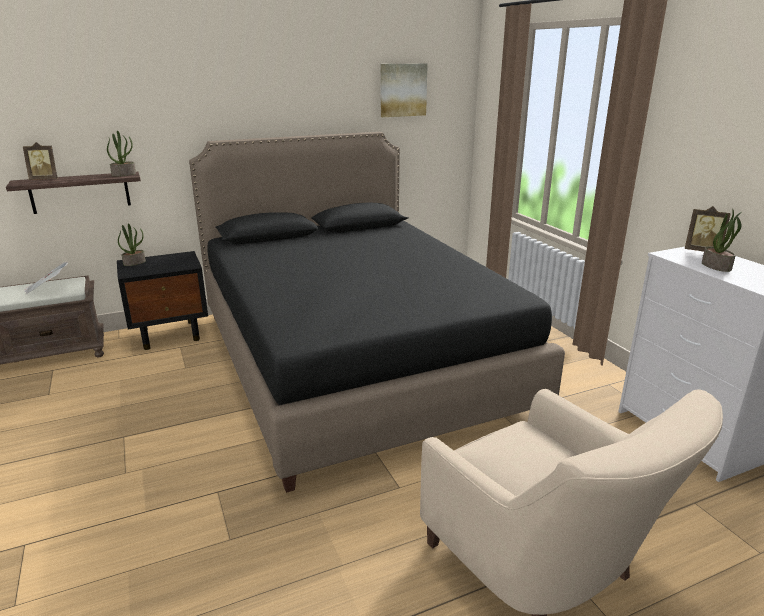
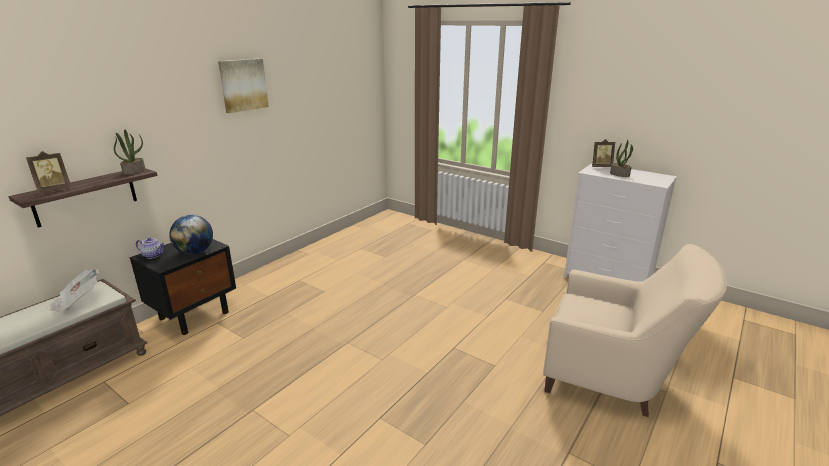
camera: 30 degrees left, 0 degrees up
(134, 262) = (153, 255): potted plant -> teapot
(167, 267) = (195, 252): none -> globe
(354, 359) = (375, 291): black bed -> none
(402, 90) = (340, 72): picture -> picture (243, 85)

